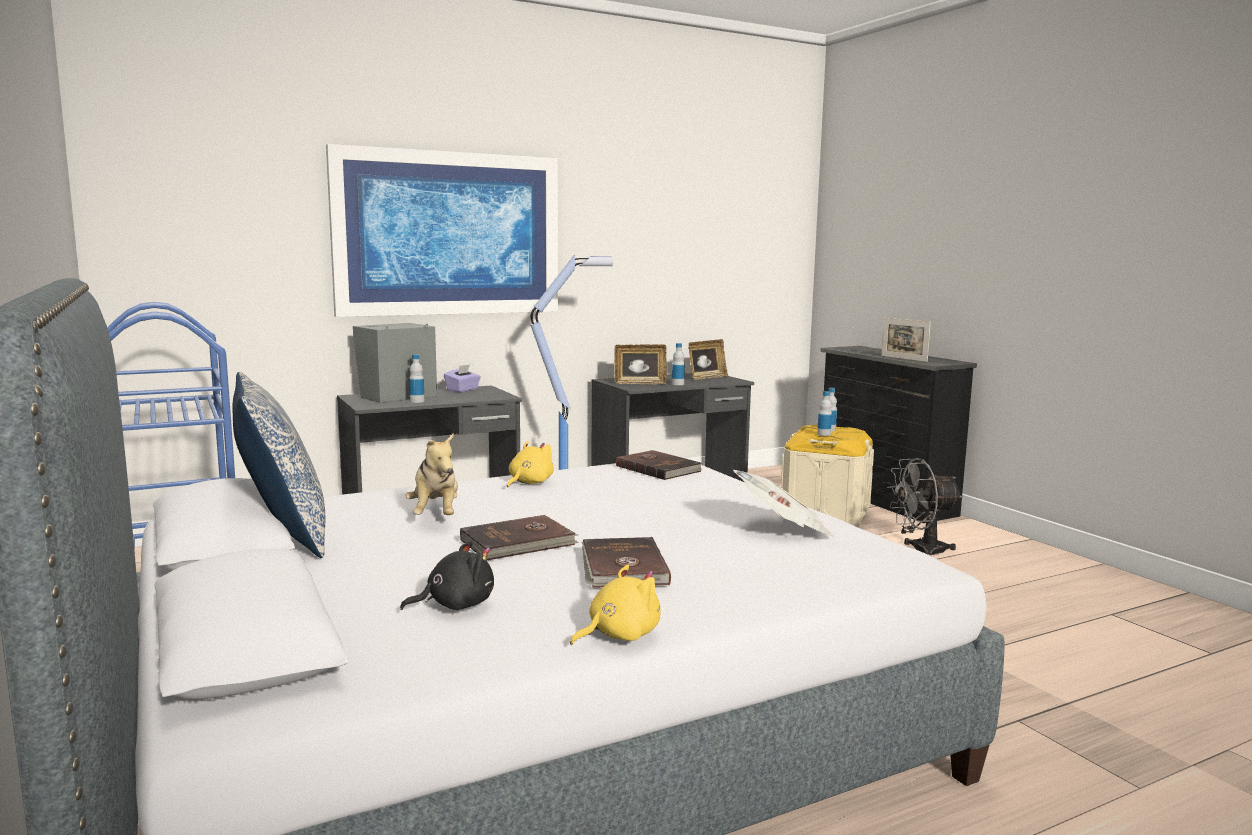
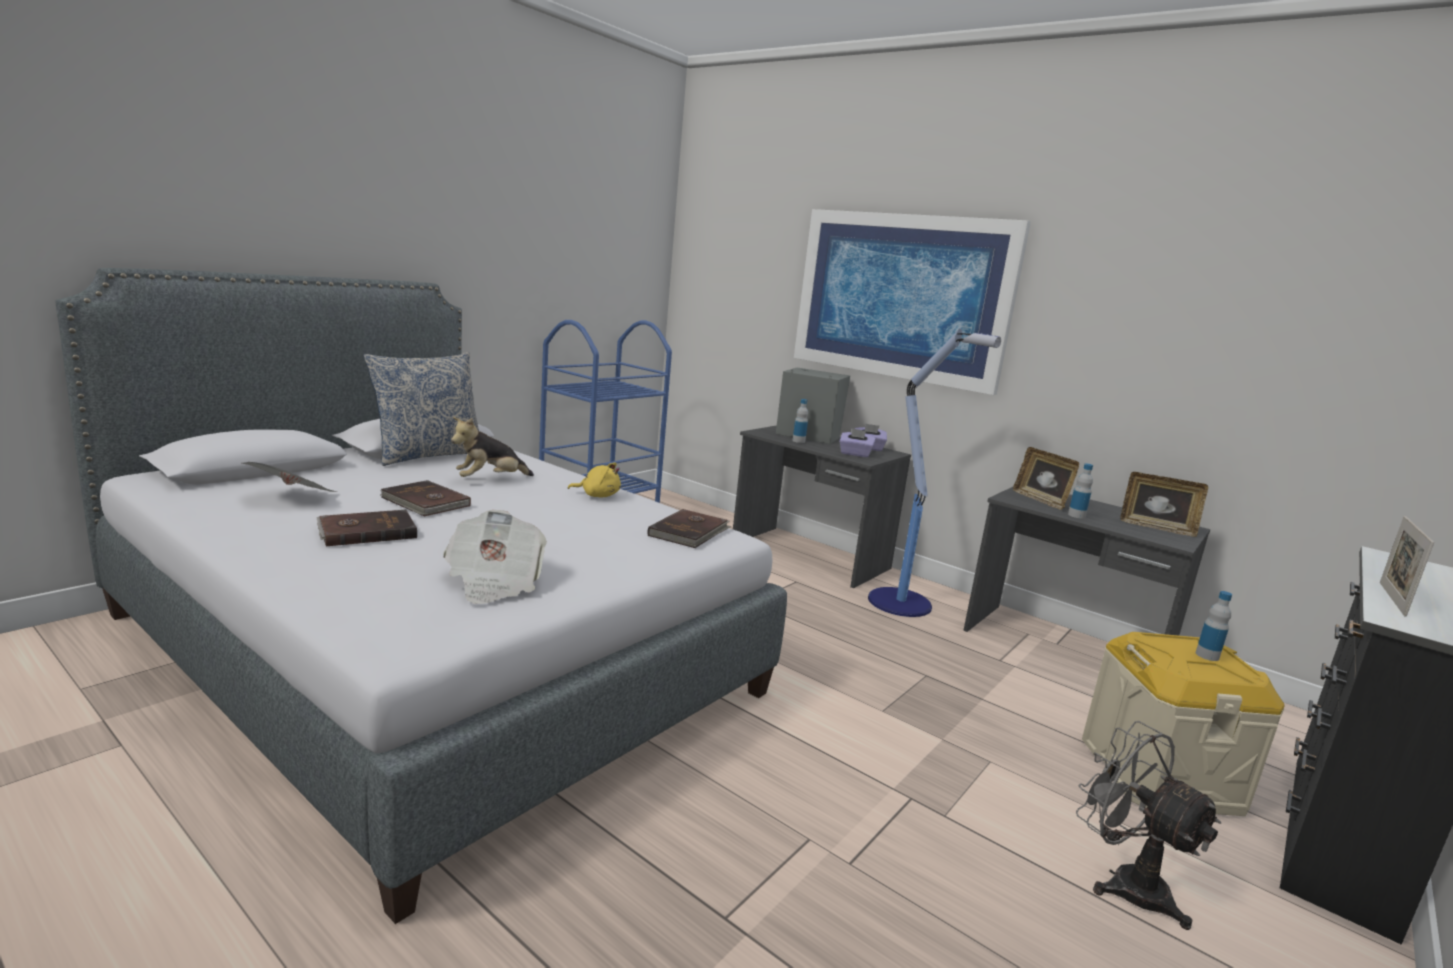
camera: 65 degrees right, 5 degrees up
(455, 605) = (294, 499): black plush toy -> newspaper
(480, 395) = (855, 454): none -> purple tissue box
(619, 635) = (229, 540): yellow plush toy -> none
(823, 434) = (1167, 651): bottle -> none

